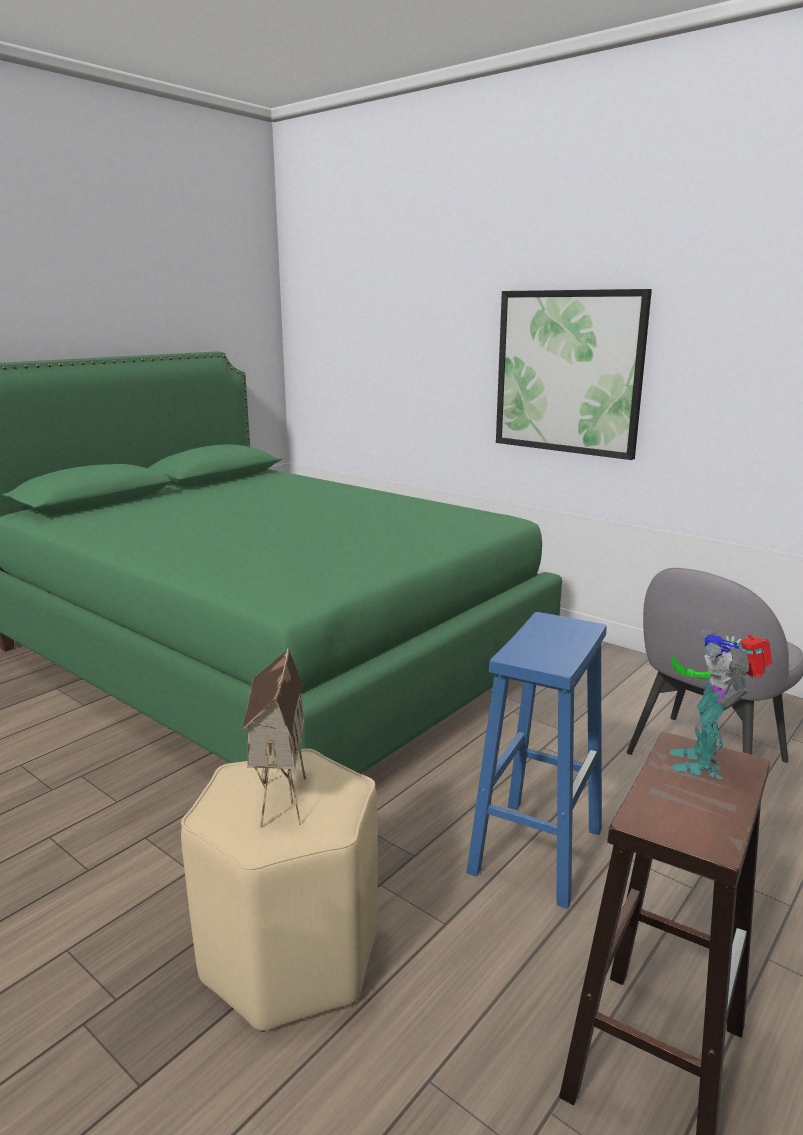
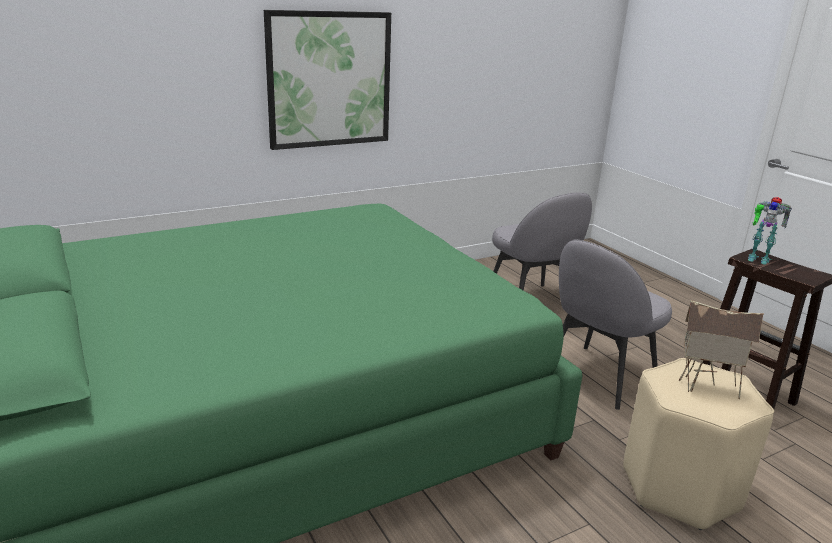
camera: 70 degrees left, 5 degrees up
(536, 849) = (597, 377): blue stool -> grey chair

